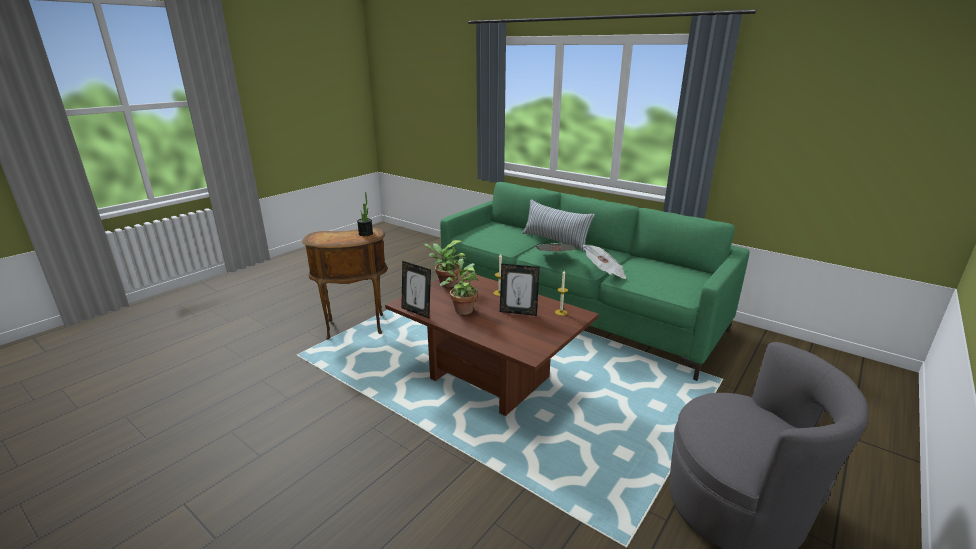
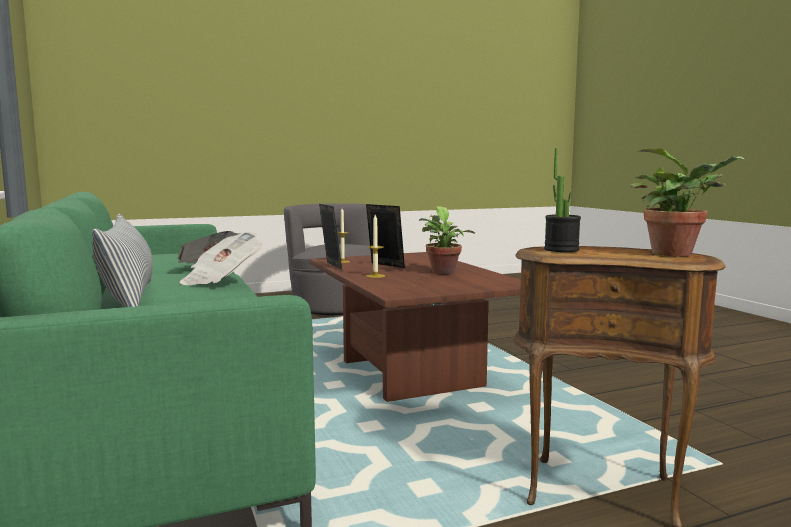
camera: 150 degrees left, 15 degrees down
(417, 312) = (502, 277): picture frame -> picture frame (330, 265)
(445, 284) = (434, 289): potted plant -> potted plant (677, 254)

